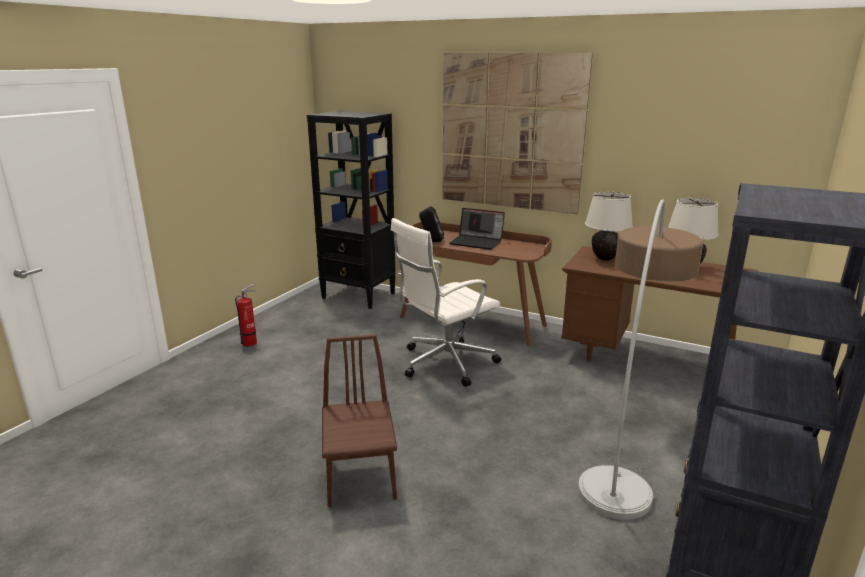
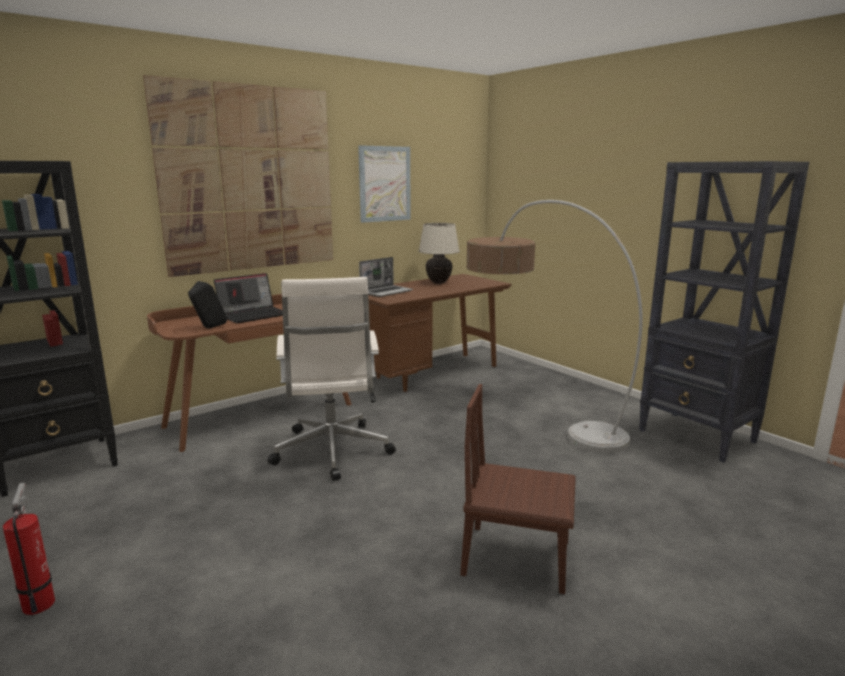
camera: 65 degrees left, 5 degrees down
(605, 259) = (386, 292): beige table lamp -> laptop
(653, 147) = (384, 184): none -> picture

